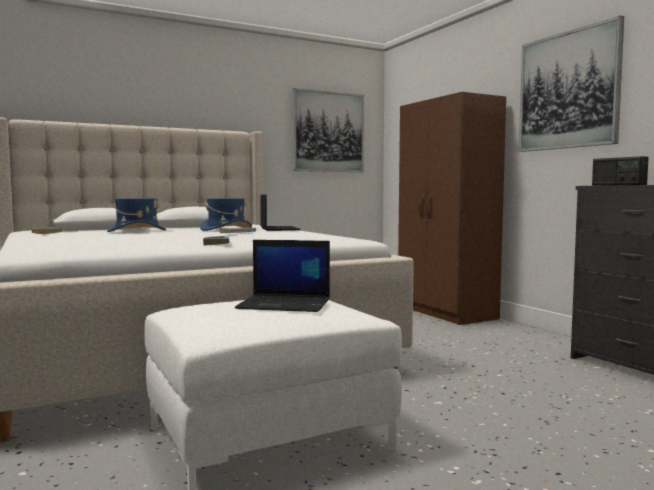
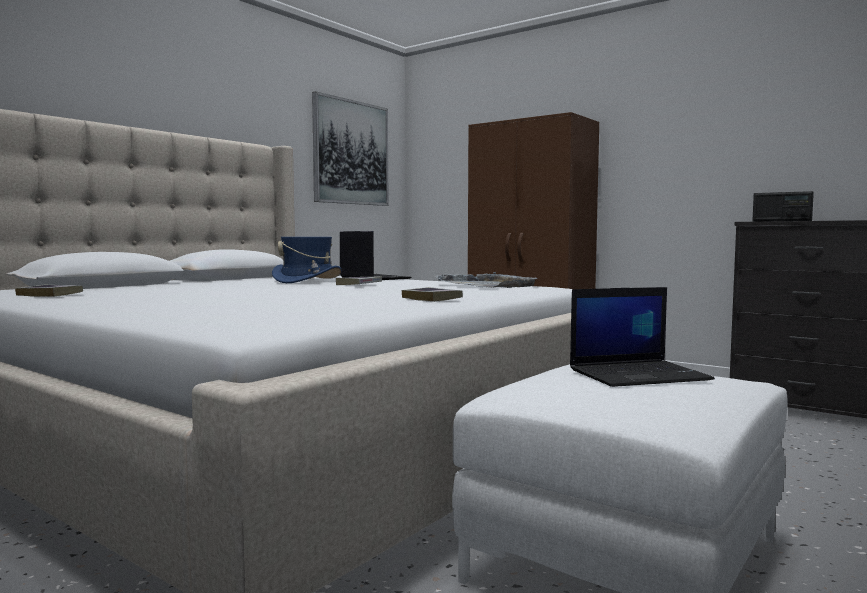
camera: 25 degrees left, 0 degrees up
(137, 231) = (190, 287): blue hat -> none
(317, 236) = (487, 285): none -> grey tray
(568, 90) = (681, 120): picture -> none

